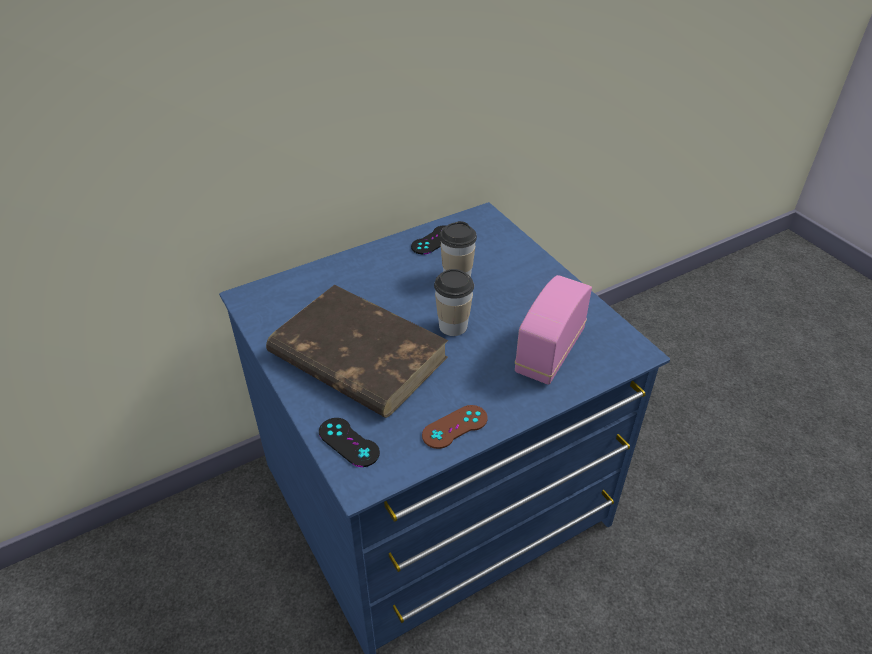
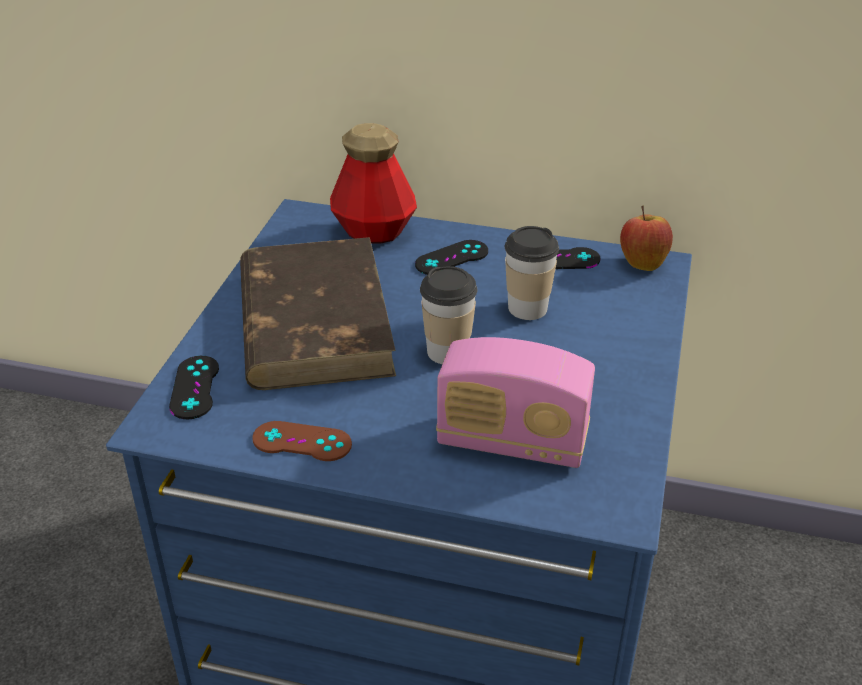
camera: 45 degrees right, 5 degrees down
(310, 281) = (374, 231): none -> bottle
(378, 272) = (452, 258): none -> black game controller
(475, 219) = (642, 263): none -> apple
(549, 352) = (512, 442): radio -> radio turned 150 degrees counterclockwise

